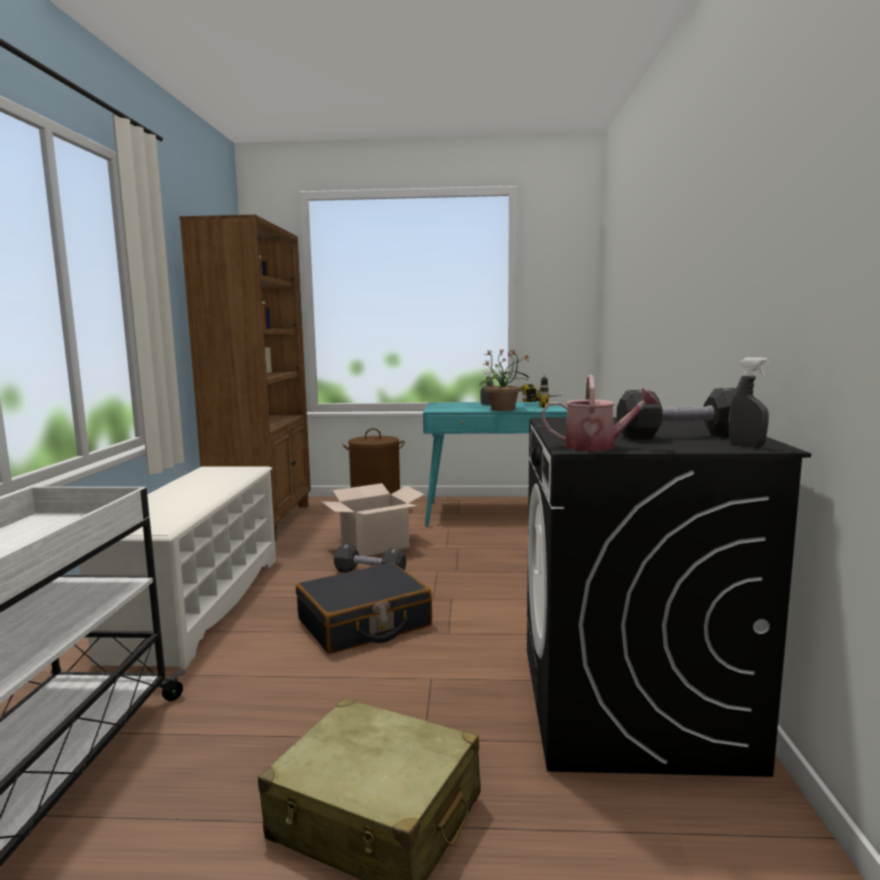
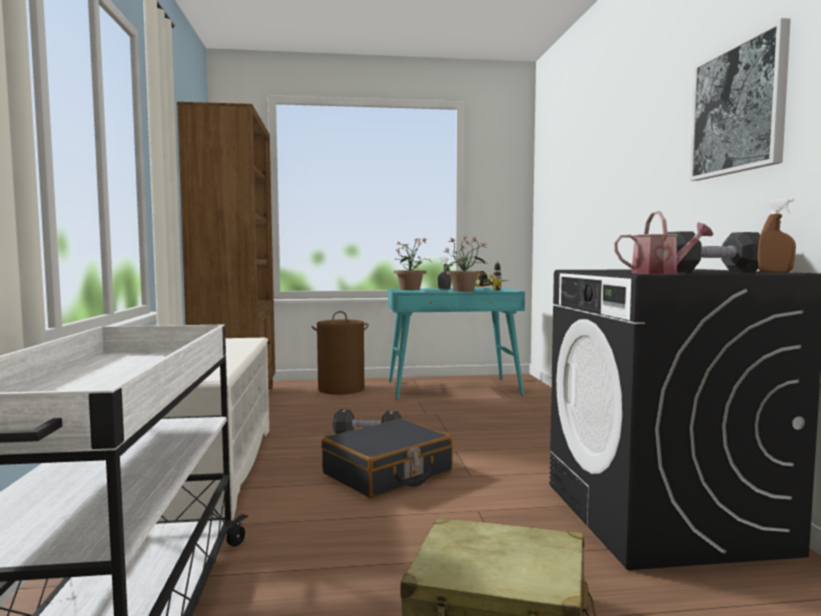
camera: 10 degrees left, 5 degrees down
(375, 545) = (358, 415): cardboard box -> none
(449, 405) = (410, 289): none -> potted plant
(746, 446) = (775, 272): grey spray bottle -> brown spray bottle
(751, 226) = (738, 109): none -> picture

